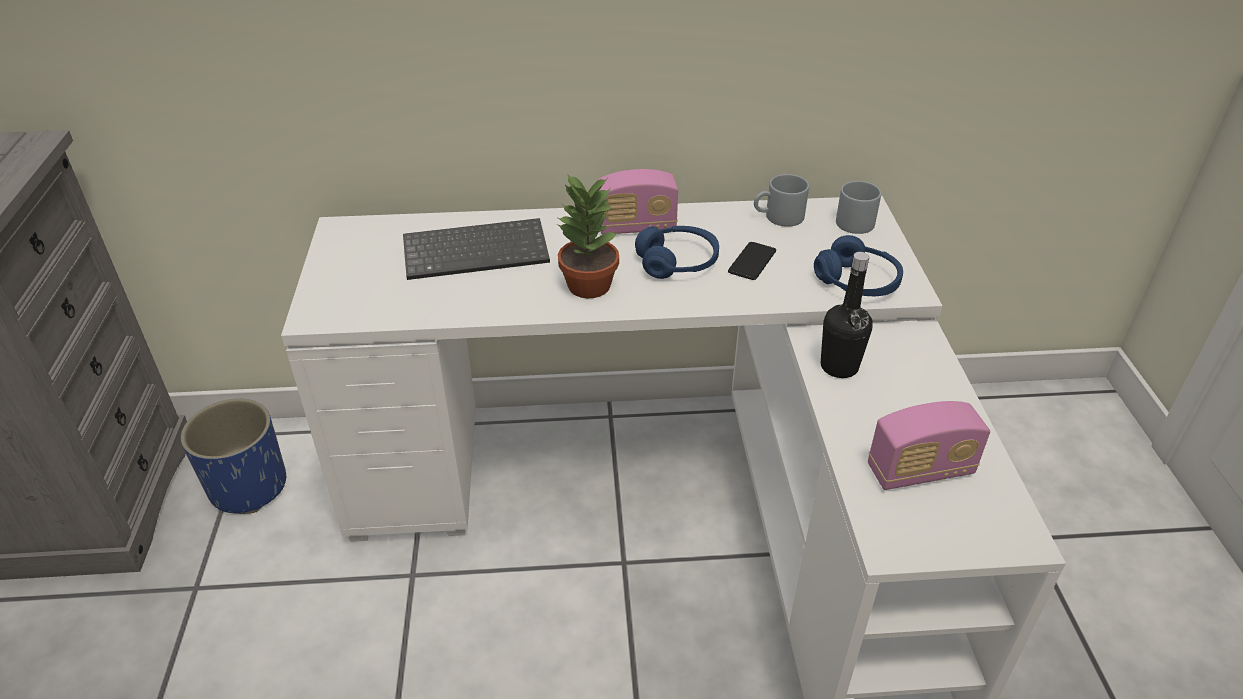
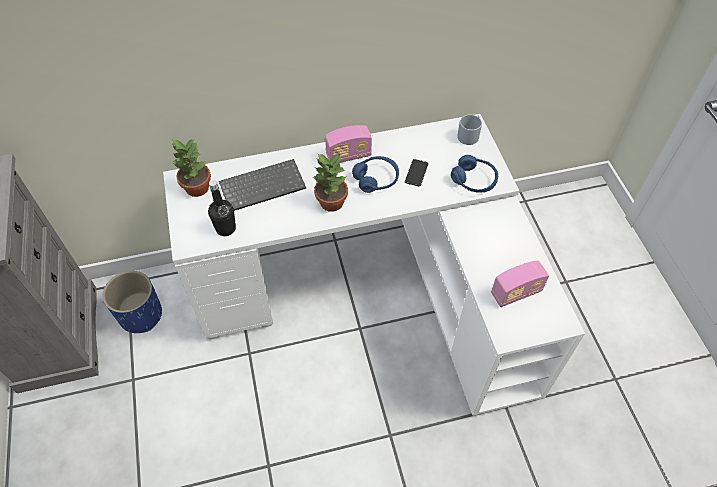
camera: 10 degrees left, 15 degrees up
(364, 242) = (196, 187): none -> potted plant
(778, 217) = (425, 138): grey mug -> none
(839, 366) = (470, 234): black bottle -> black bottle (226, 228)

